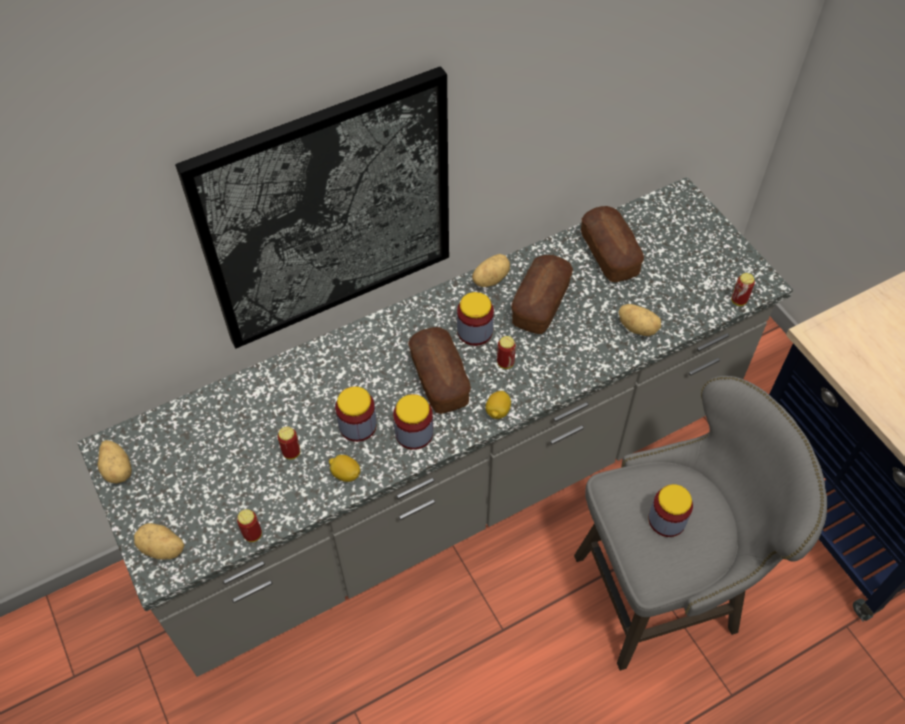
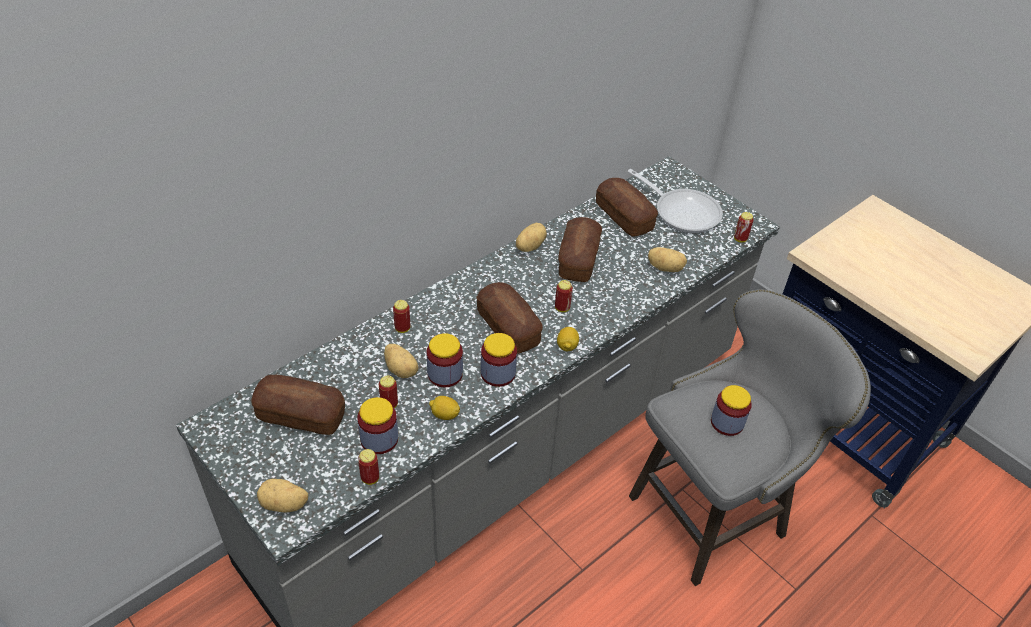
camera: 15 degrees left, 10 degrees down
(118, 469) = (223, 442): potato -> potato (401, 369)
(200, 451) = (301, 415): none -> bread
(326, 363) = (402, 328): none -> can
(328, 212) = (401, 178): picture -> none
(474, 331) = (528, 287): jar -> jar (379, 439)
(680, 255) = (682, 212): none -> frying pan

